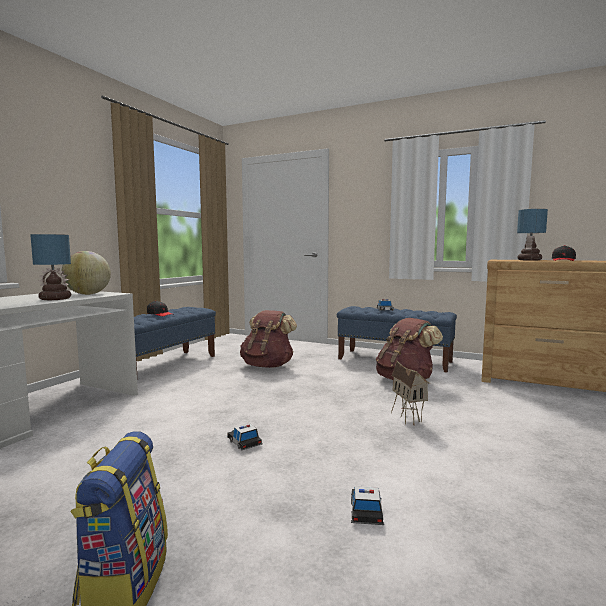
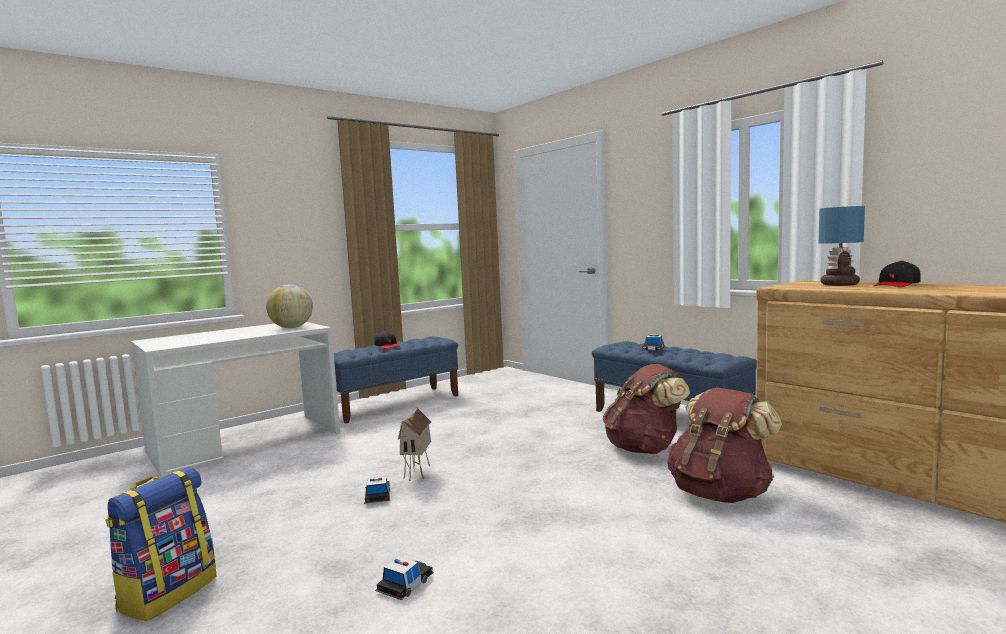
camera: 25 degrees right, 0 degrees up
(54, 299) = (252, 334): table lamp -> none
(268, 366) = (500, 413): brown backpack -> brown backpack (720, 494)
(408, 418) = (581, 497): toy house -> toy house (418, 473)

